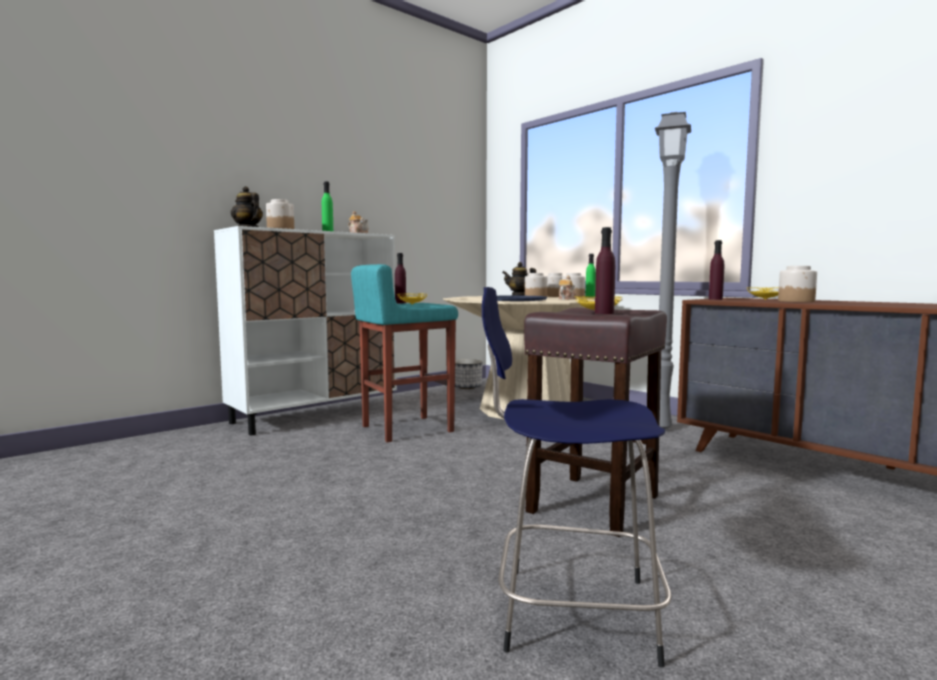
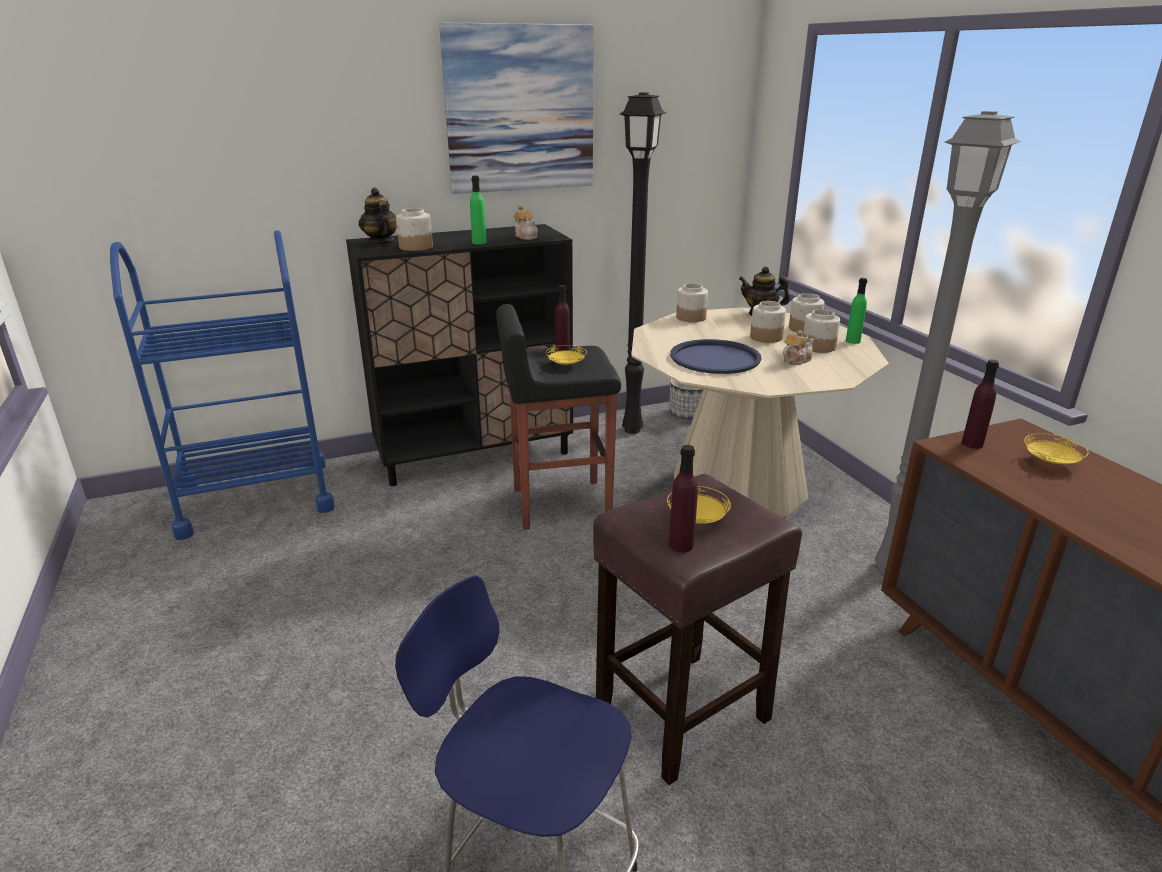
camera: 20 degrees right, 20 degrees up
(115, 453) = (256, 498): none -> blue cart
(315, 415) = (475, 454): white cabinet -> black cabinet
(345, 157) = (520, 109): none -> picture
(405, 429) = (559, 503): turquoise stool -> black stool
(433, 396) = (634, 429): none -> black floor lamp
(796, 301) = (1079, 493): jar -> jar (691, 317)

